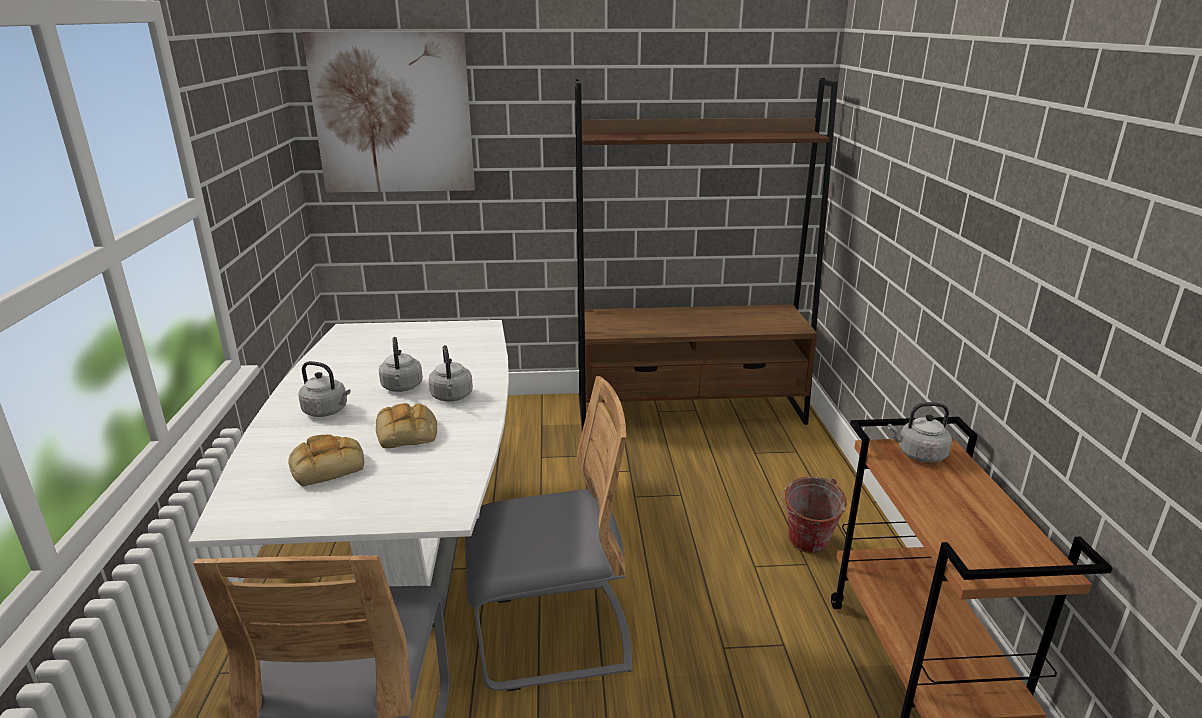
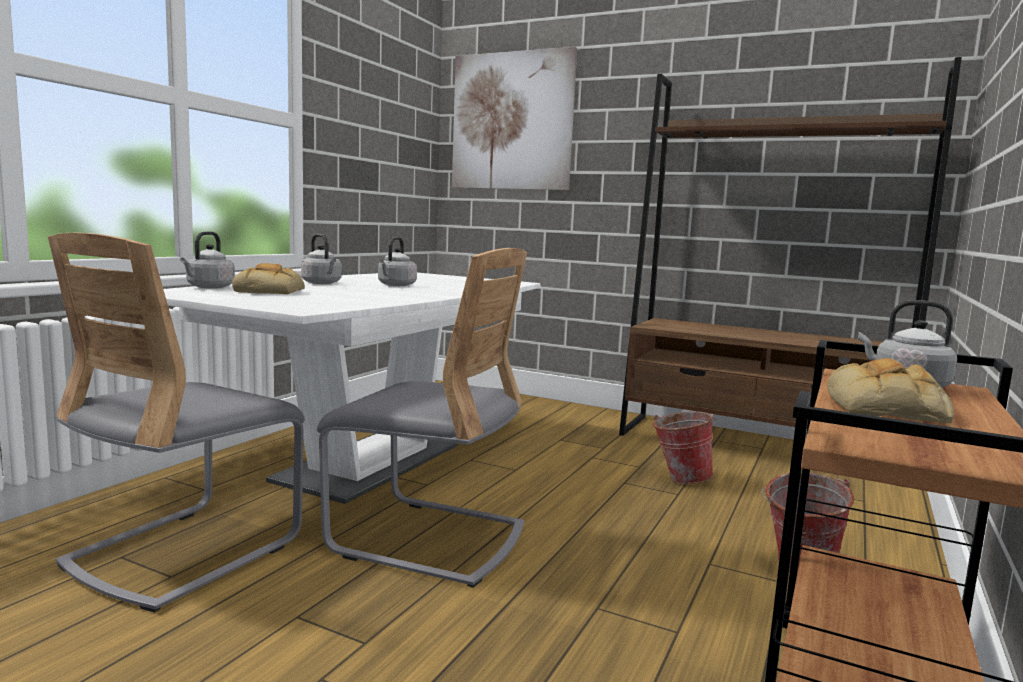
camera: 30 degrees right, 15 degrees down
(408, 433) = (356, 293): bread -> bread (887, 410)
(452, 397) = (424, 291): grey kettle -> grey kettle (208, 287)
(668, 475) = (679, 479): none -> bucket

